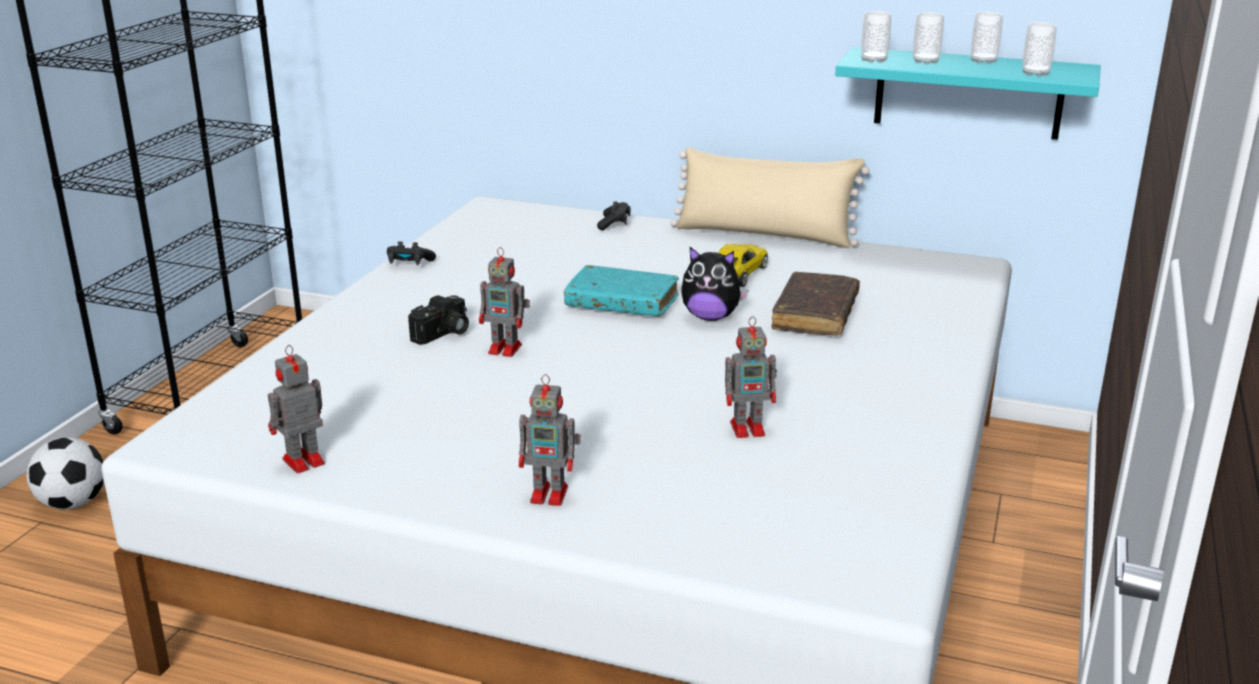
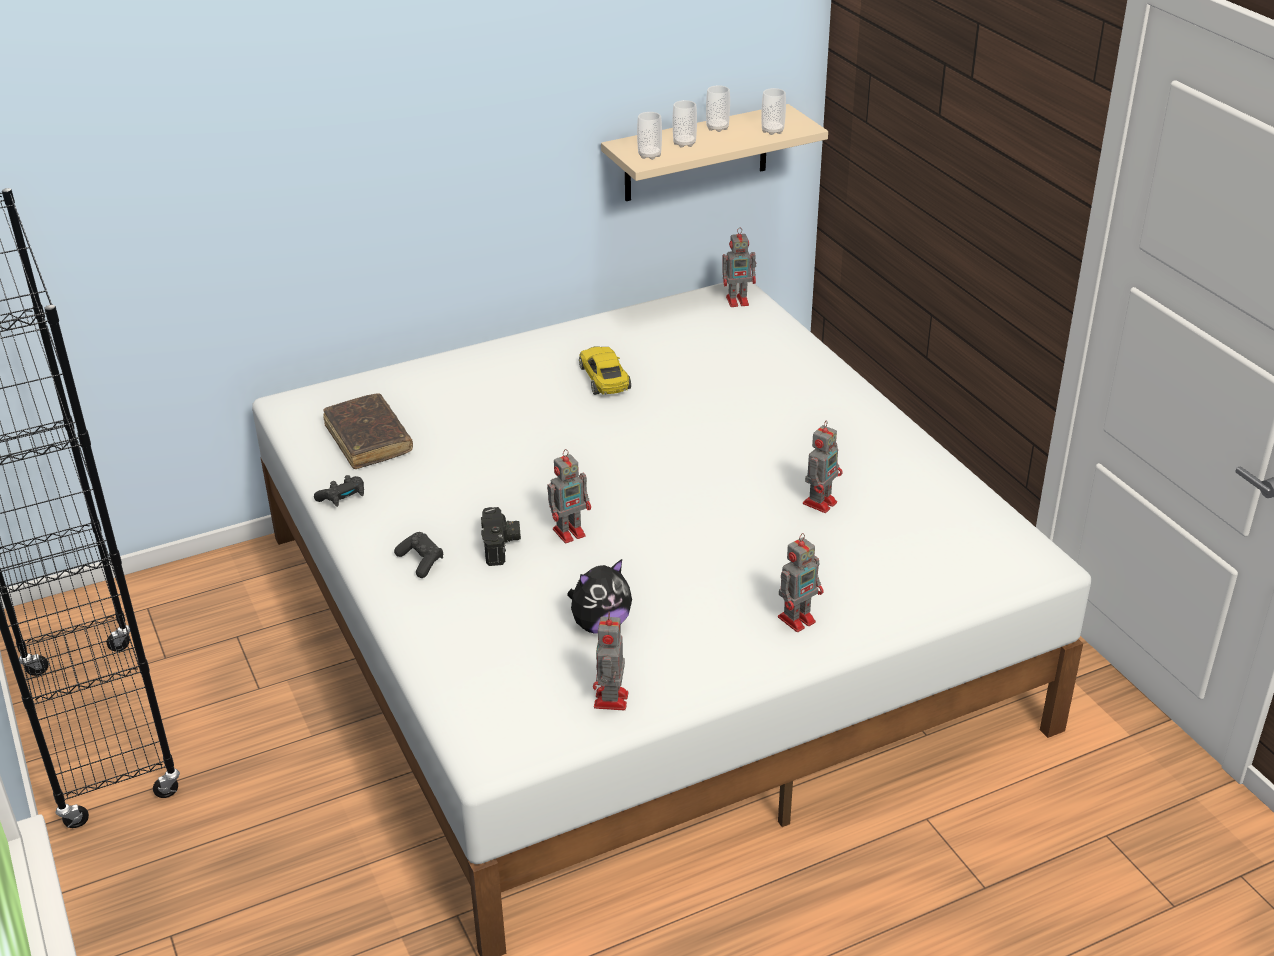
camera: 45 degrees left, 10 degrees up
(73, 503) = (169, 902): football -> none
(614, 224) = (433, 374): black game controller -> black game controller (421, 561)
(622, 303) = (574, 447): turquoise book -> none
(711, 317) = (653, 426): plush toy -> plush toy (600, 625)
(764, 235) = (561, 330): beige pillow -> none
(815, 315) = (713, 389): brown book -> brown book (368, 440)
(964, 270) = (738, 301): none -> toy robot
(968, 93) = (696, 154): turquoise shelf -> beige shelf

